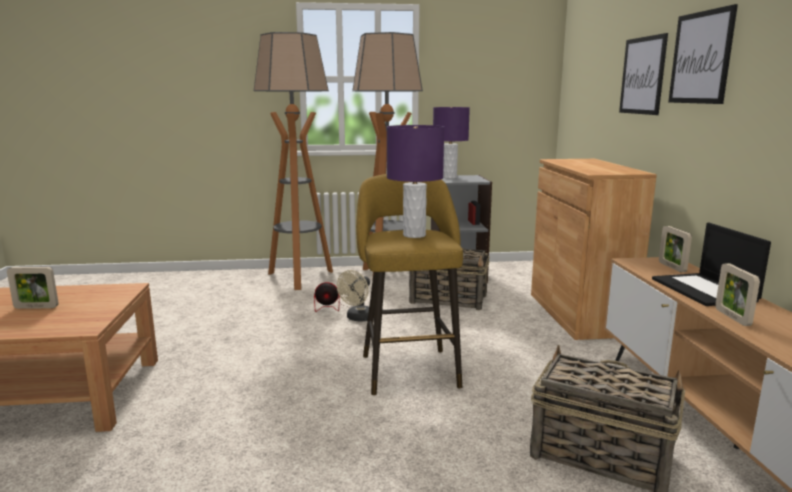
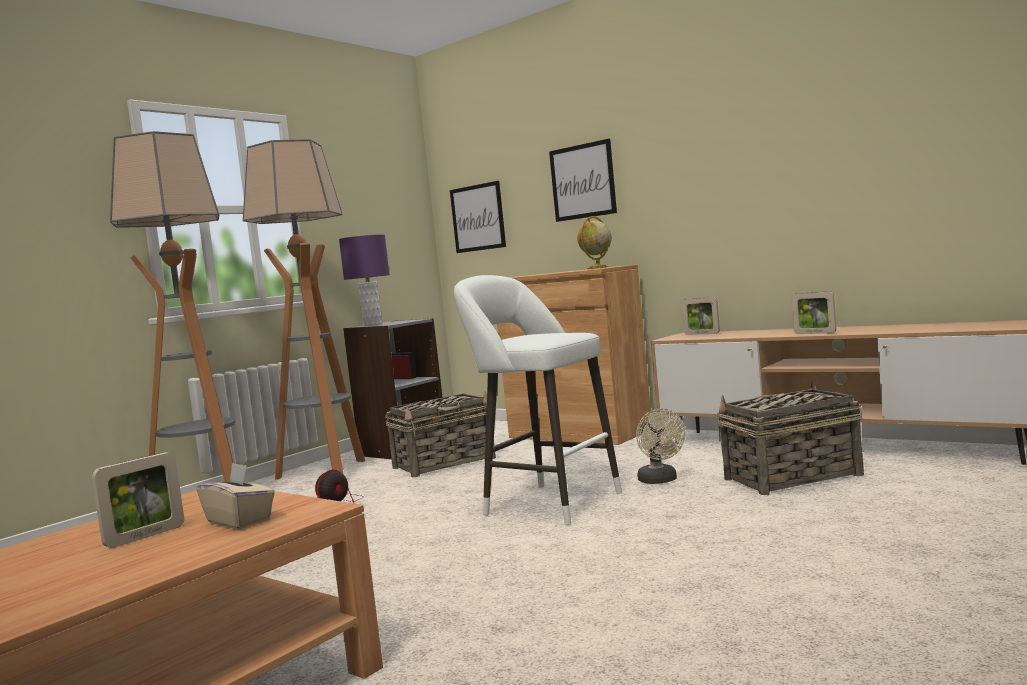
camera: 45 degrees left, 10 degrees down
(62, 317) = (240, 521): none -> beige tissue box
(358, 318) = (393, 502): beige fan -> beige fan (660, 481)
(408, 368) = (546, 503): yellow stool -> white stool
(414, 235) = (538, 334): purple table lamp -> none
(600, 172) = (597, 268): none -> globe
(701, 57) = (661, 154): picture -> picture (478, 217)
(705, 290) = (759, 333): laptop -> none

